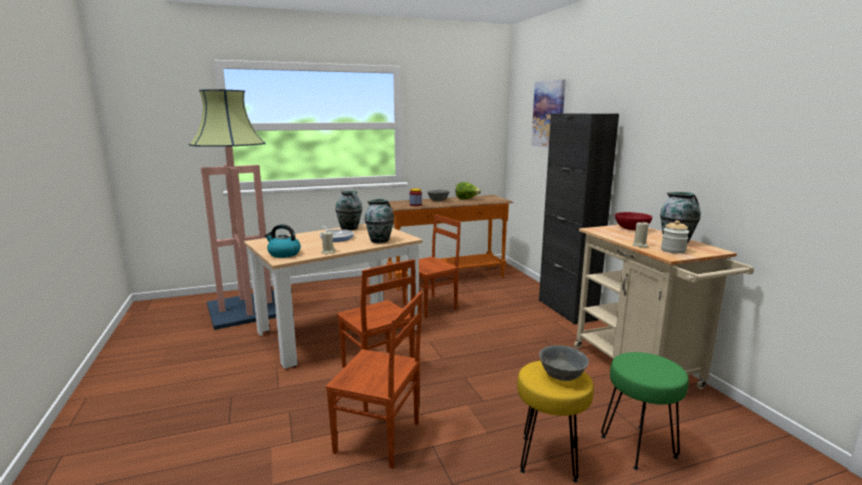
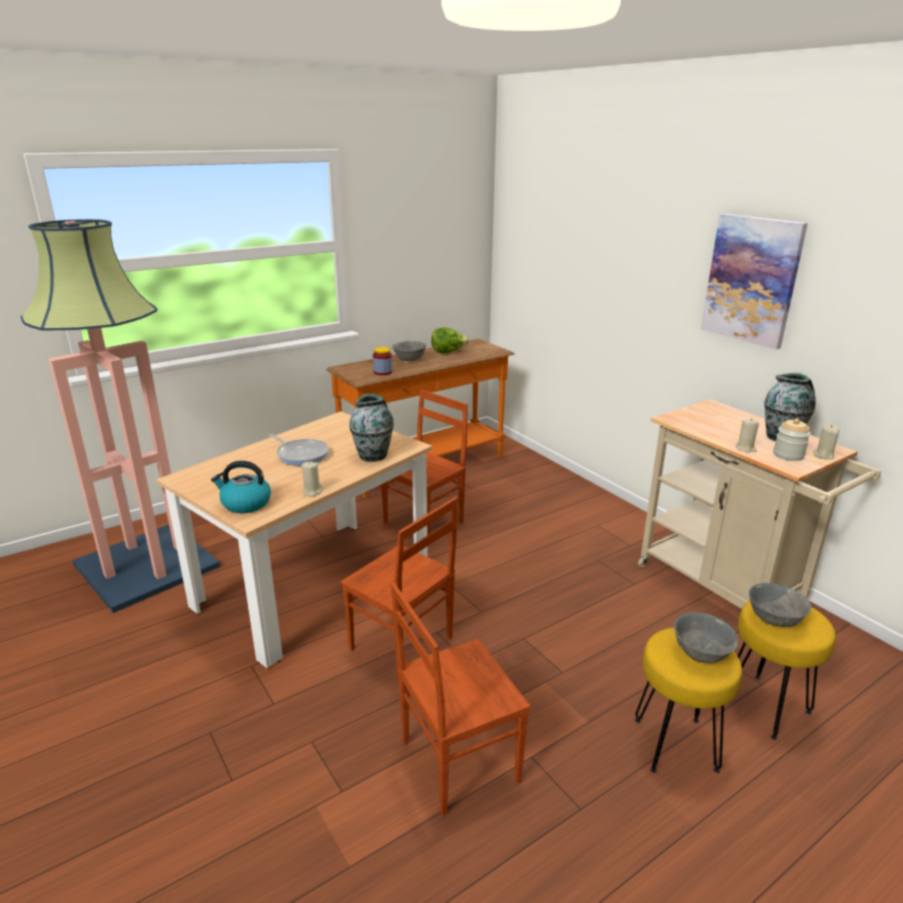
camera: 15 degrees left, 10 degrees up
(350, 228) = (309, 432): vase -> none
(378, 438) = (457, 760): brown chair -> brown chair turned 150 degrees clockwise
(549, 114) = (567, 227): picture -> picture (752, 280)
(566, 310) = (605, 504): black cabinet -> none
(632, 229) = (716, 414): red bowl -> none
(636, 365) = (774, 619): none -> grey bowl
(639, 447) = (766, 706): green stool -> yellow stool
(703, 252) = (823, 455): none -> beige candle

